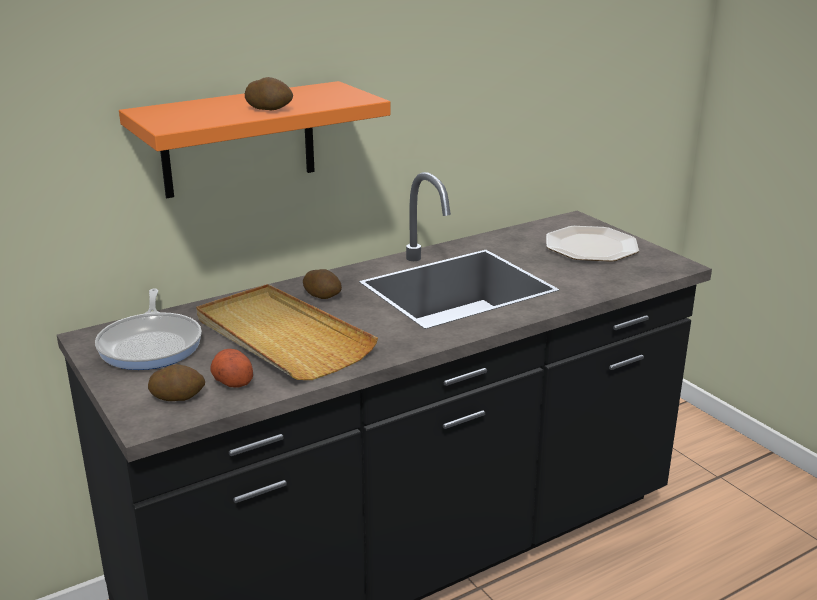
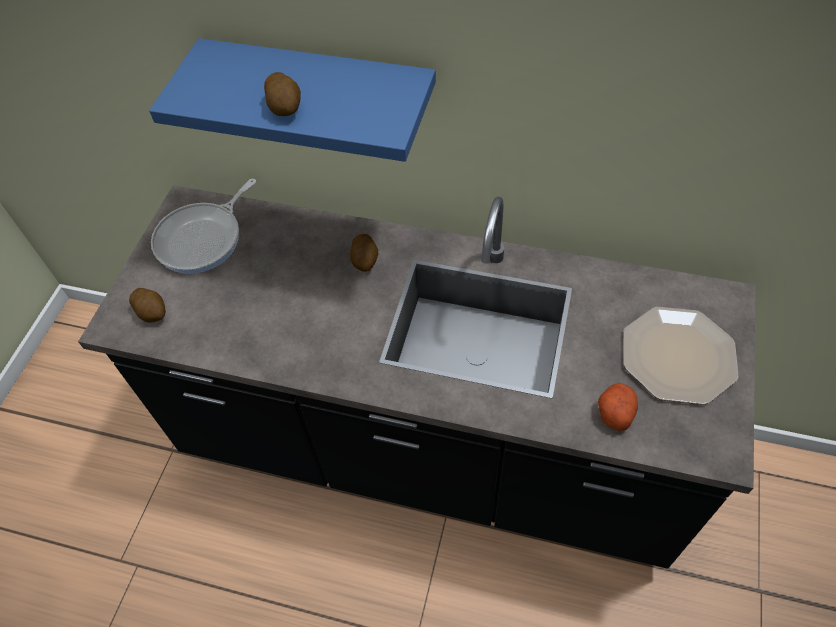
camera: 50 degrees right, 30 degrees up
(232, 380) = (196, 320): potato -> potato (615, 412)
(238, 140) = (320, 93): orange shelf -> blue shelf
(281, 337) = (278, 293): beige tray -> none

